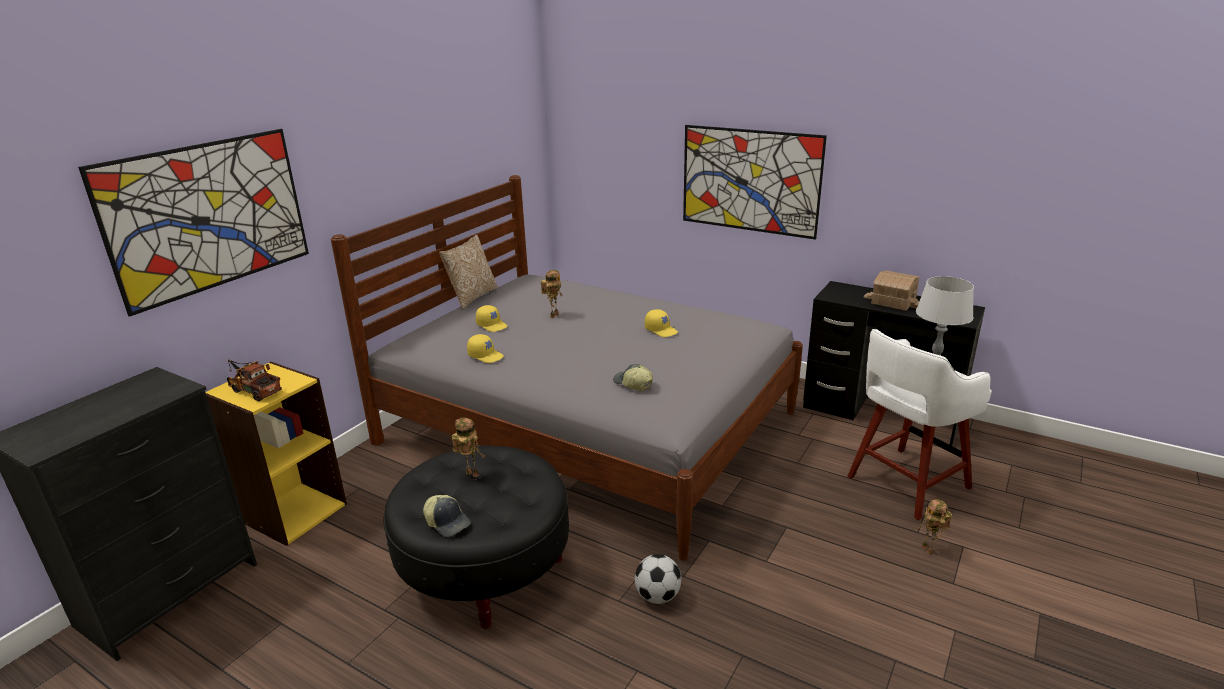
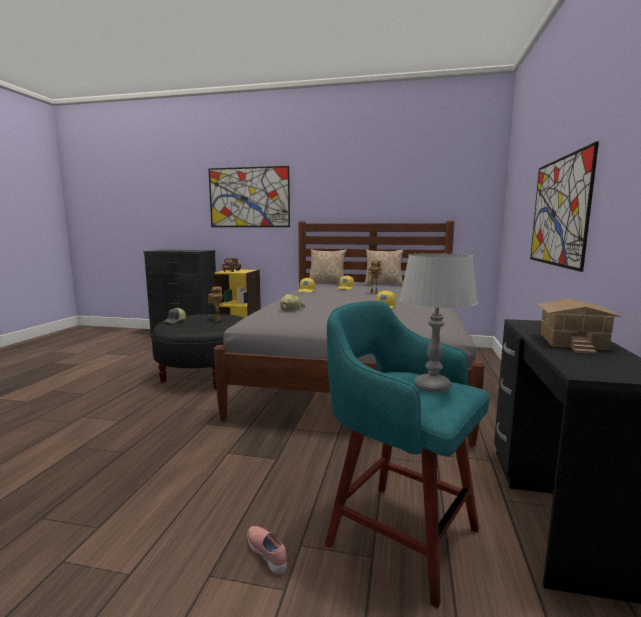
camera: 70 degrees right, 15 degrees down
(406, 331) = (327, 284): none -> pillow
(657, 596) = (184, 418): football -> none
(905, 483) = (398, 534): white stool -> turquoise stool
(929, 550) = (267, 554): toy robot -> pink shoe

